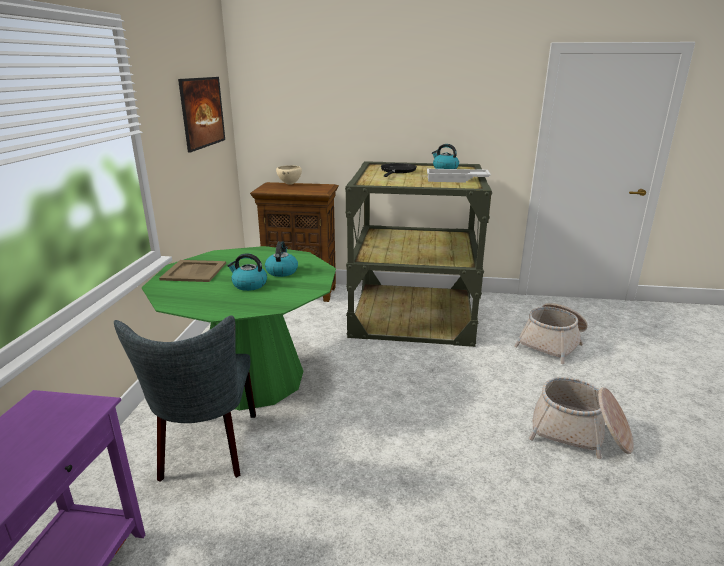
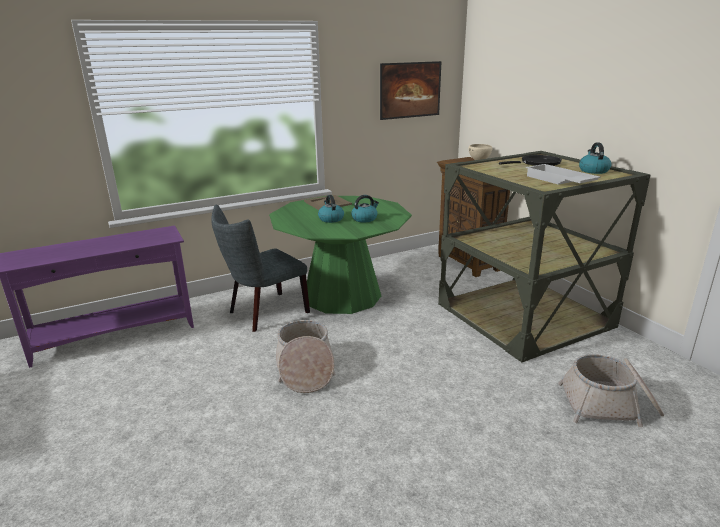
camera: 55 degrees right, 0 degrees up
(579, 433) = (464, 461): basket -> basket (305, 369)

